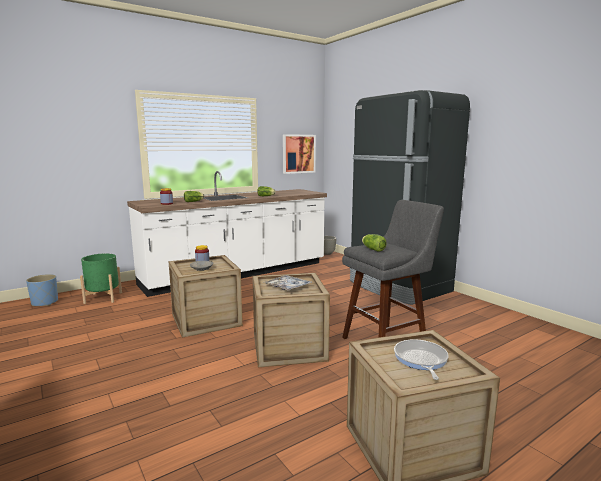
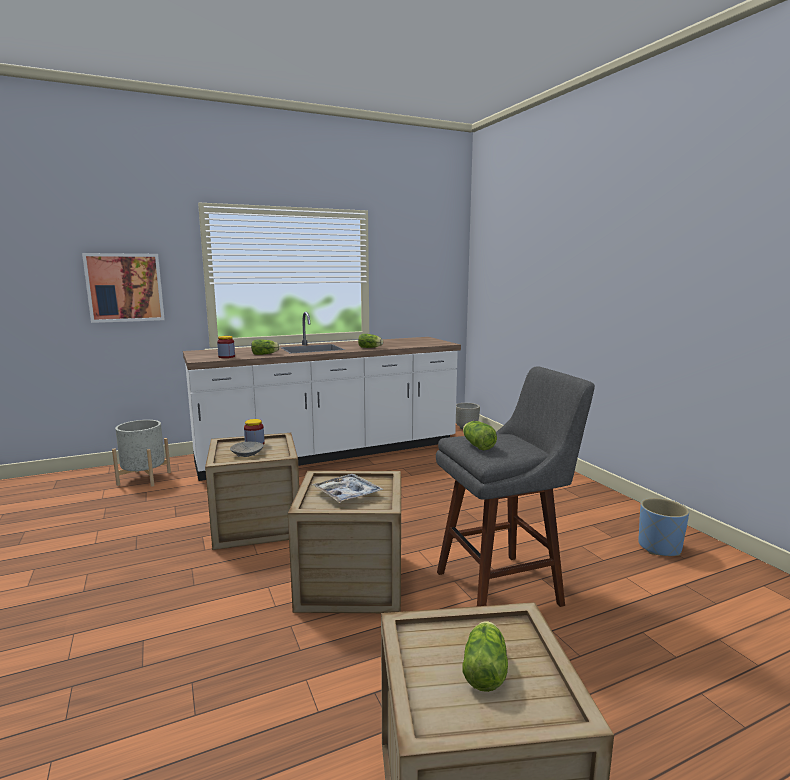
camera: 10 degrees right, 0 degrees up
(45, 303) = (72, 480): blue planter -> blue planter (660, 547)
(103, 298) = (144, 478): green planter -> grey planter
(298, 154) = (430, 287): picture -> picture (125, 287)
(398, 287) = (553, 489): black fridge -> none
(420, 360) = (485, 668): frying pan -> lettuce

